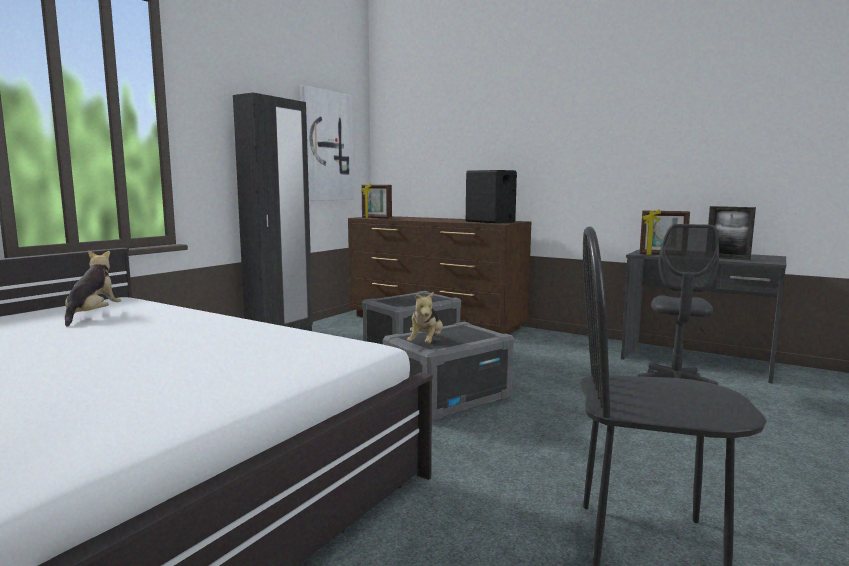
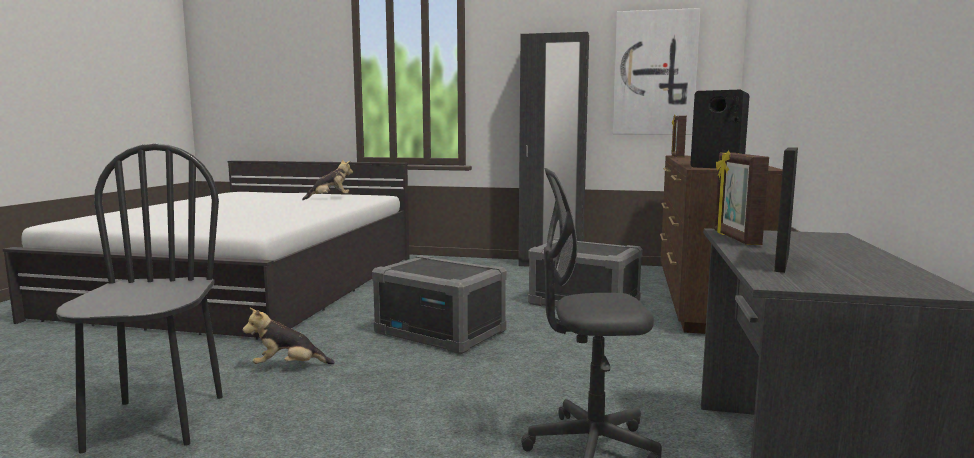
camera: 70 degrees right, 0 degrees up
(426, 343) = (409, 266): plush toy -> plush toy (288, 367)

